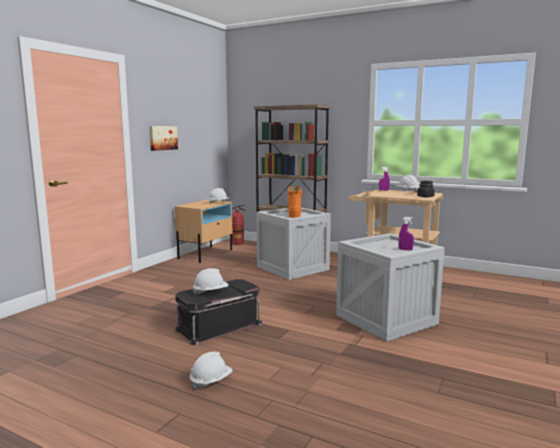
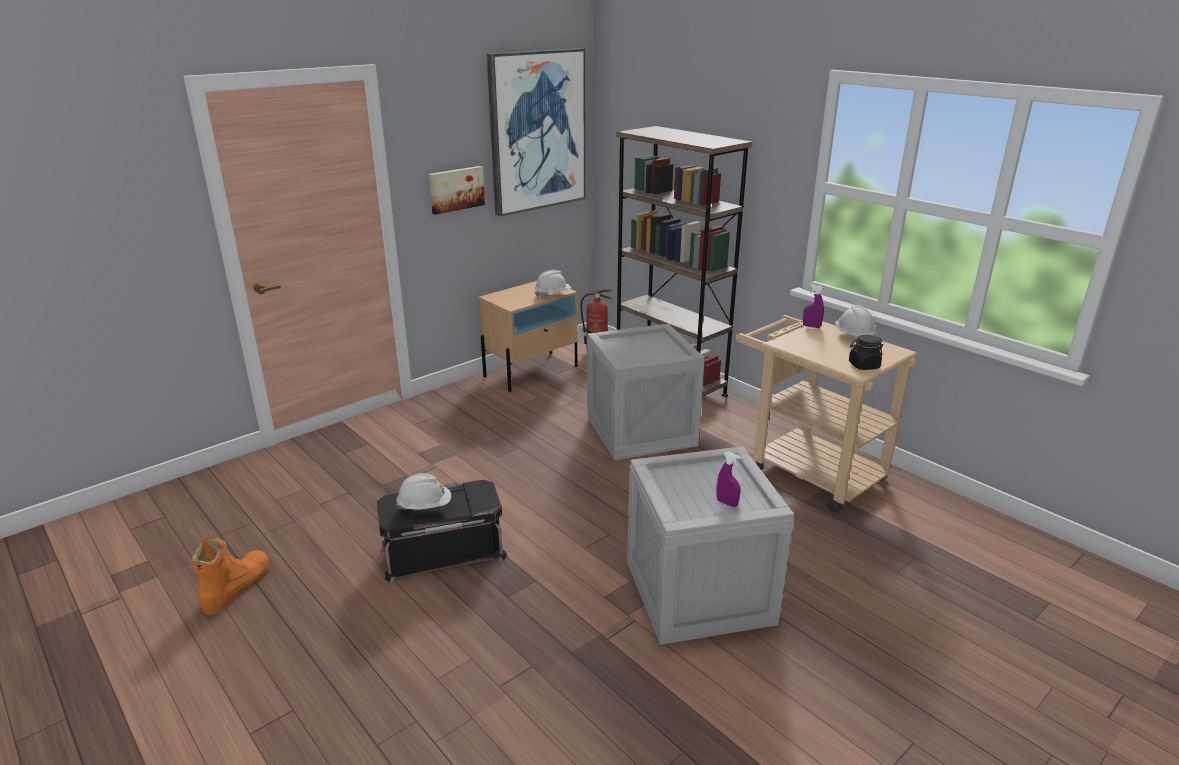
camera: 20 degrees right, 15 degrees up
(201, 112) = (537, 131): none -> picture
(211, 381) = (364, 661): white hard hat -> none
(294, 214) = (647, 347): orange boot -> orange boot (235, 587)

